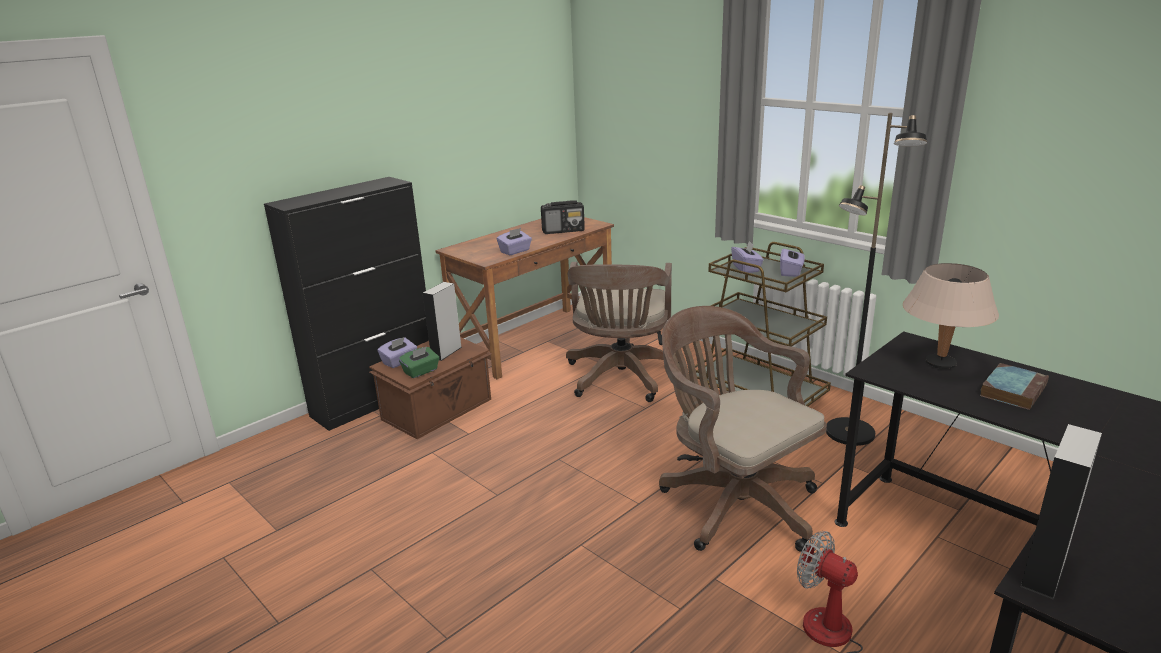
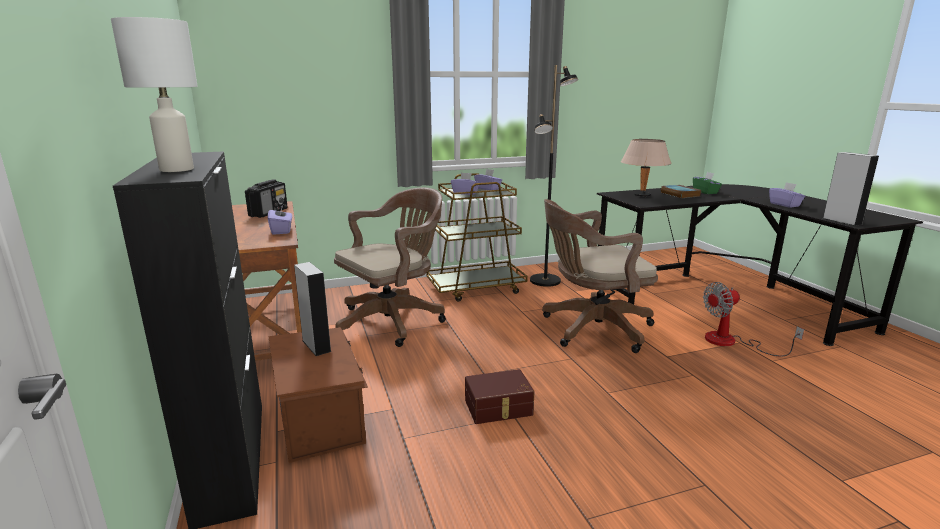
camera: 65 degrees left, 5 degrees down
(320, 197) = (178, 169): none -> white table lamp
(399, 362) = (297, 374): purple tissue box -> purple tissue box (784, 205)
(421, 371) = (339, 366): green tissue box -> green tissue box (705, 192)
(503, 484) = (499, 408): none -> brown storage box
(621, 379) = (394, 320): brown office chair -> brown office chair turned 75 degrees counterclockwise

